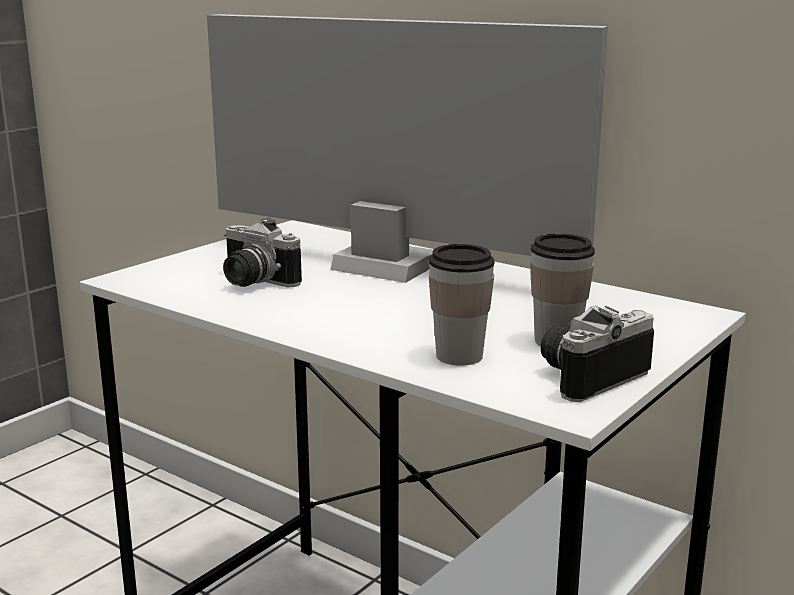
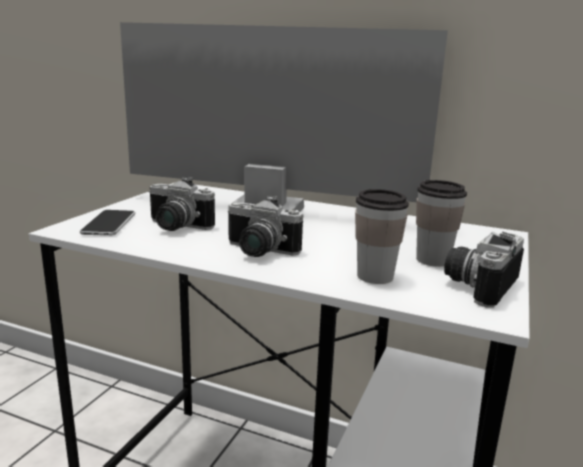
camera: 15 degrees left, 0 degrees up
(175, 275) = (109, 224): none -> phone
(333, 318) = (257, 252): none -> camera

